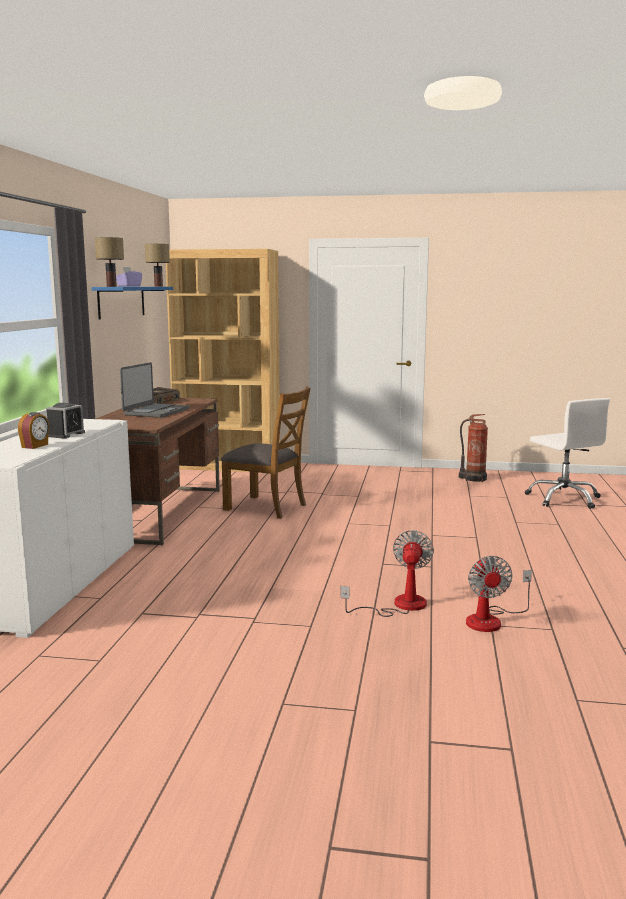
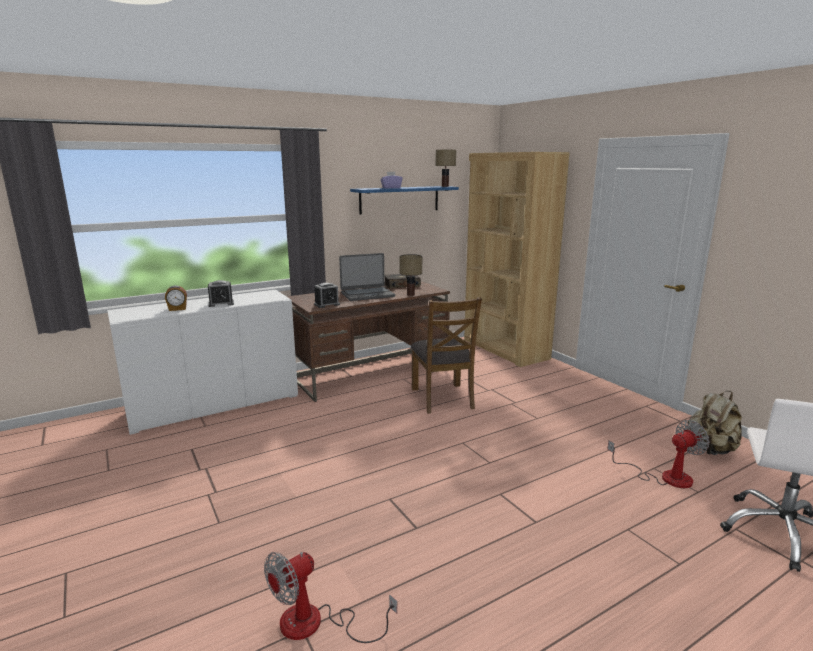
camera: 50 degrees right, 5 degrees up
(112, 286) = (367, 188): table lamp -> table lamp (411, 295)
(150, 423) = (327, 304): none -> alarm clock
(399, 606) = (299, 549): fan -> fan (664, 477)
(474, 479) = (711, 449): fire extinguisher -> beige backpack

